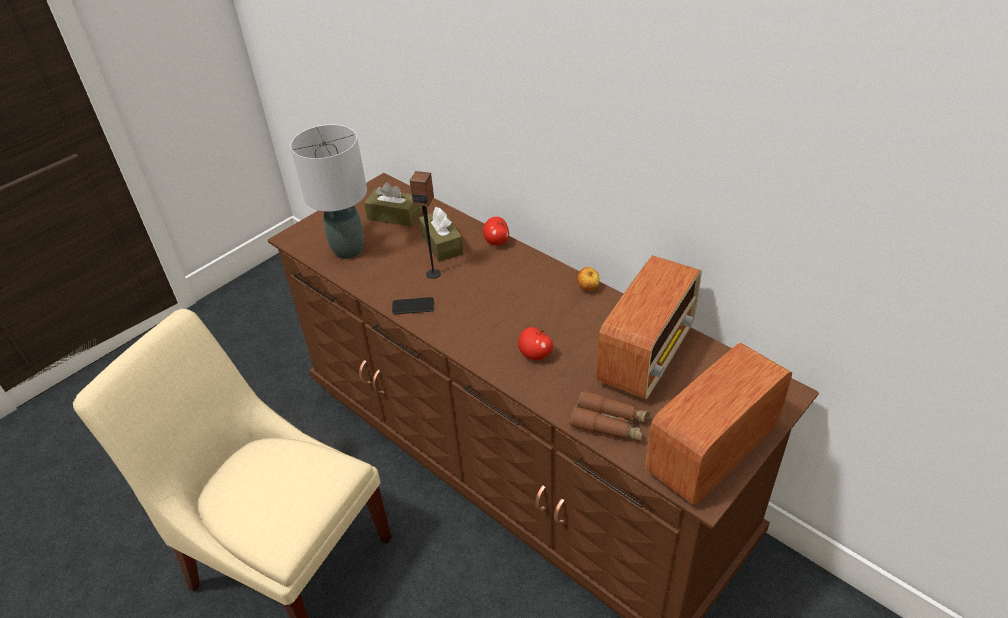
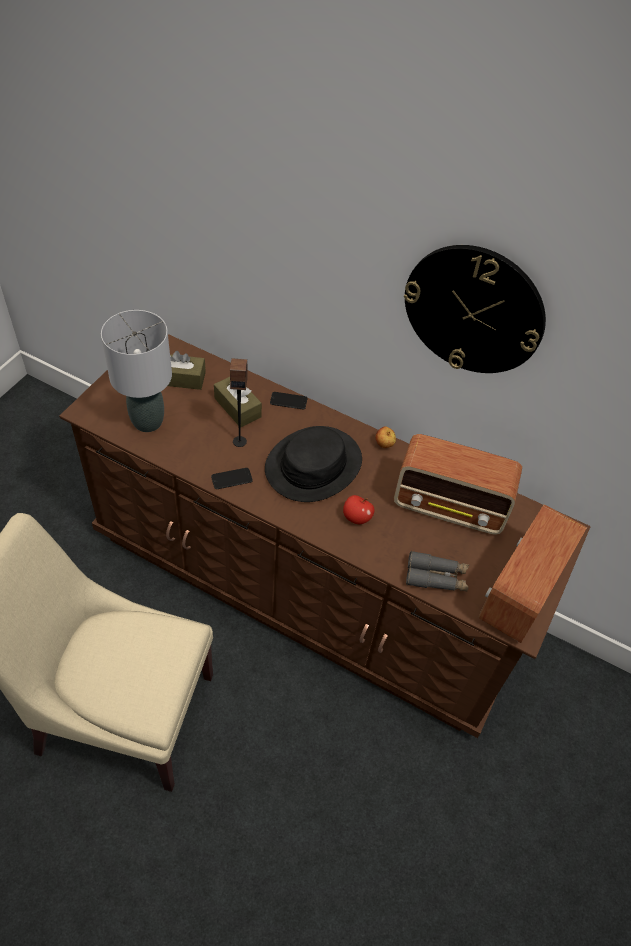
camera: 20 degrees left, 10 degrees up
(496, 242) = (288, 401): apple -> phone
(503, 301) = (313, 465): none -> black hat
(610, 424) = (436, 577): brown binoculars -> grey binoculars
(647, 355) = (450, 507): radio -> radio turned 90 degrees clockwise
(663, 112) = (473, 310): none -> wall clock

